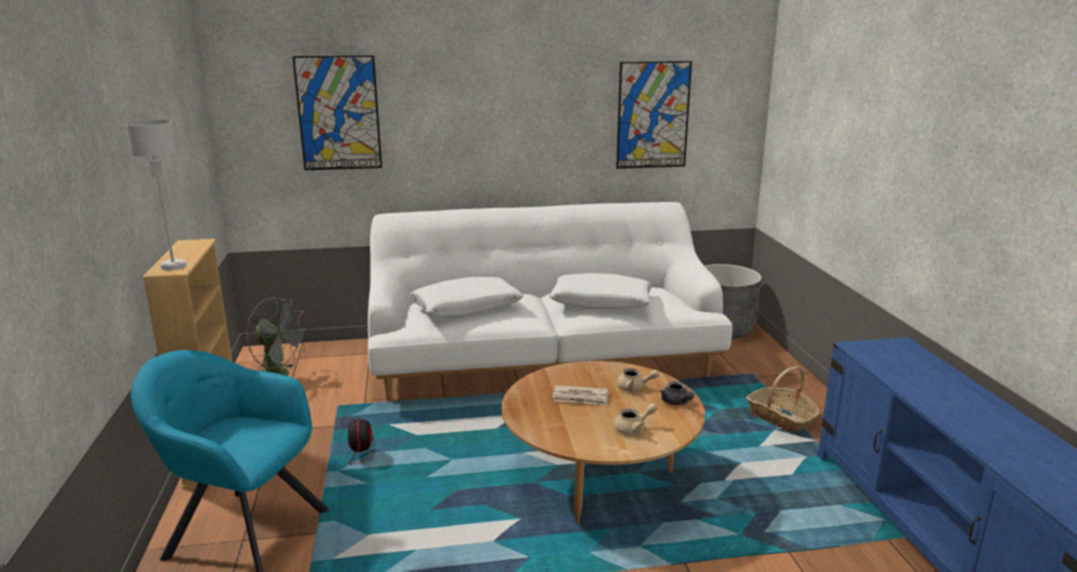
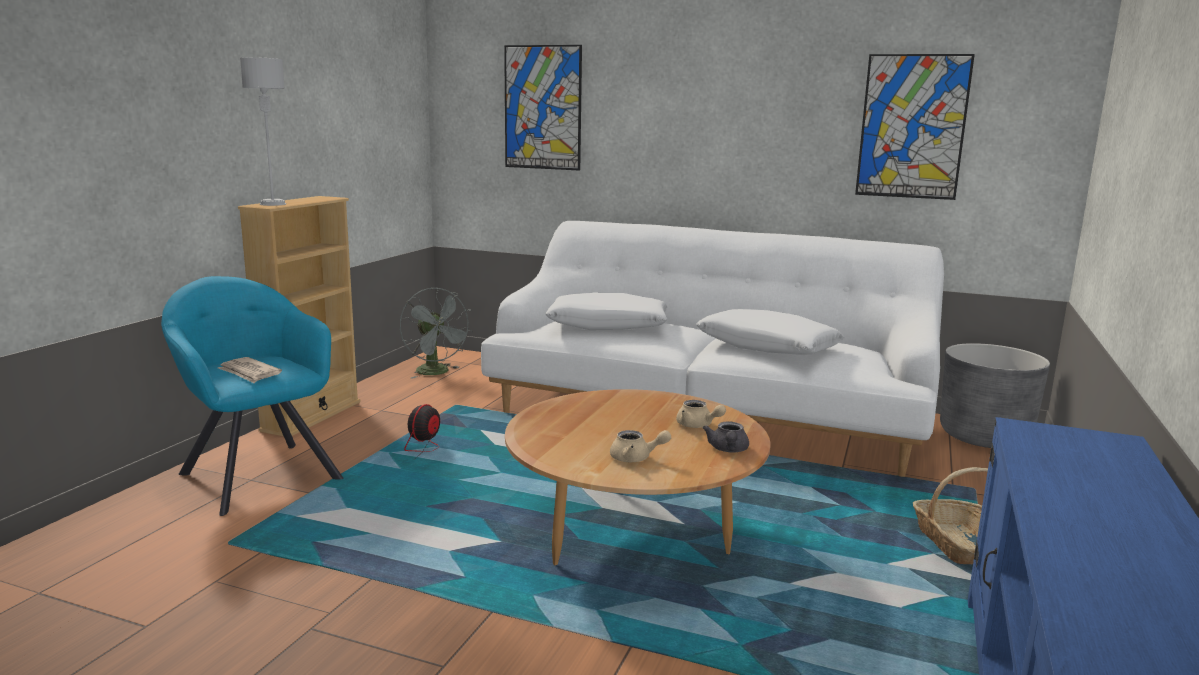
camera: 30 degrees right, 5 degrees down
(581, 398) = (619, 420): newspaper -> newspaper (249, 373)

